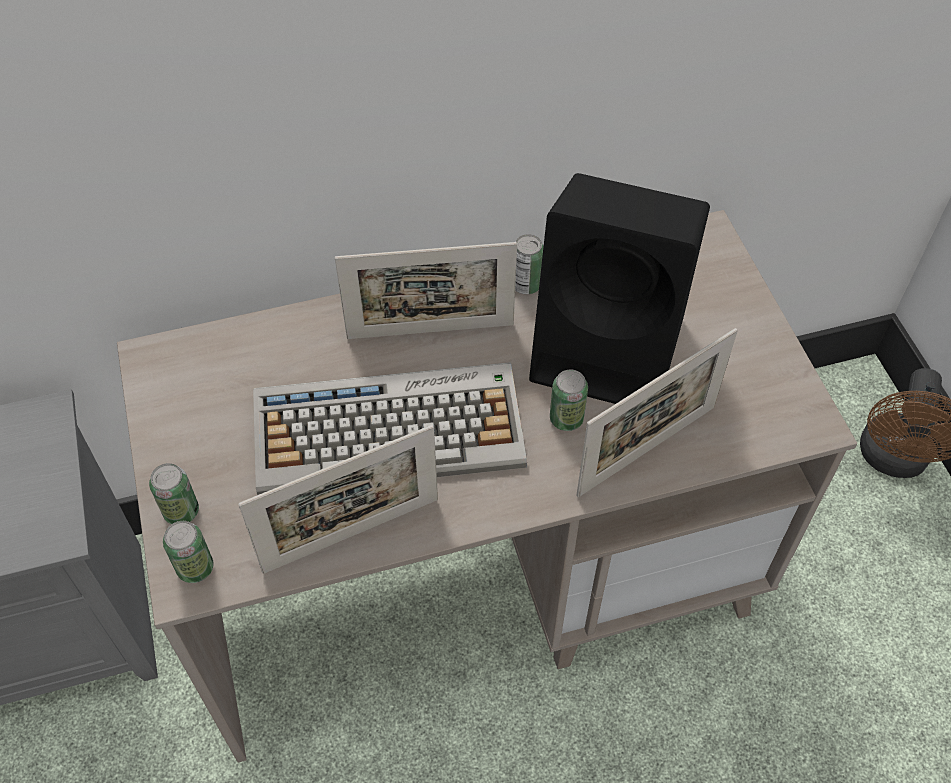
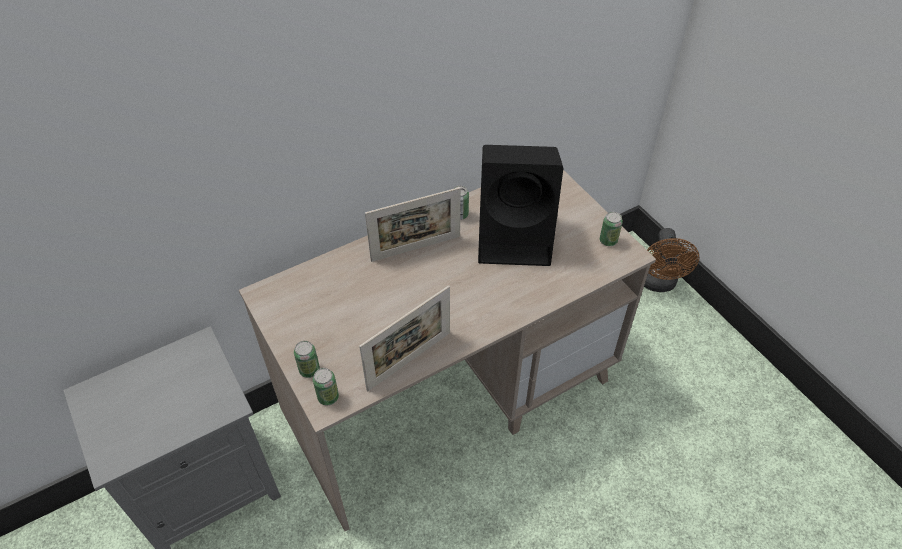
camera: 15 degrees left, 5 degrees down
(391, 429) = (412, 303): keyboard -> none
(566, 419) = (504, 278): can -> can (608, 241)
(646, 450) = (551, 284): picture frame -> none

